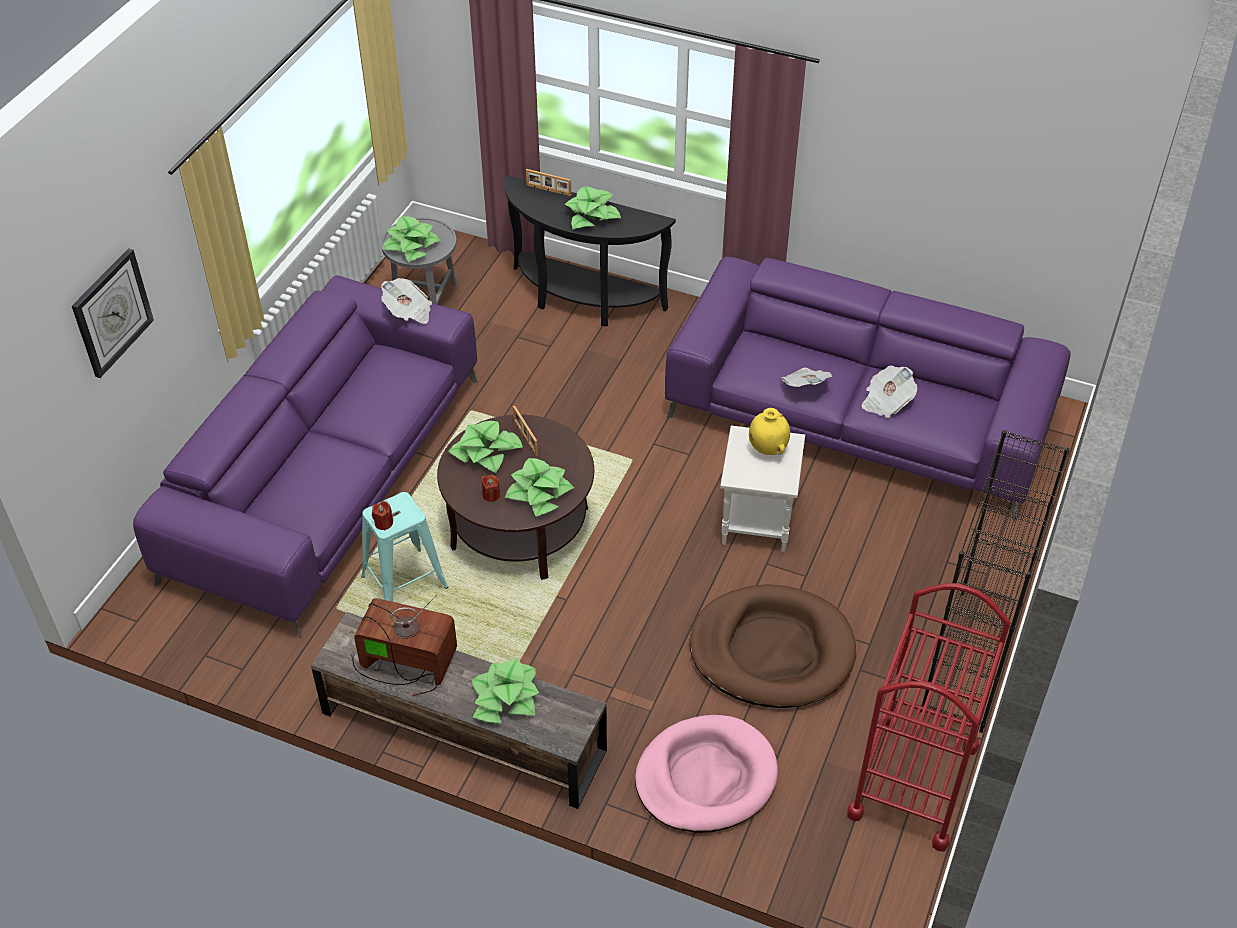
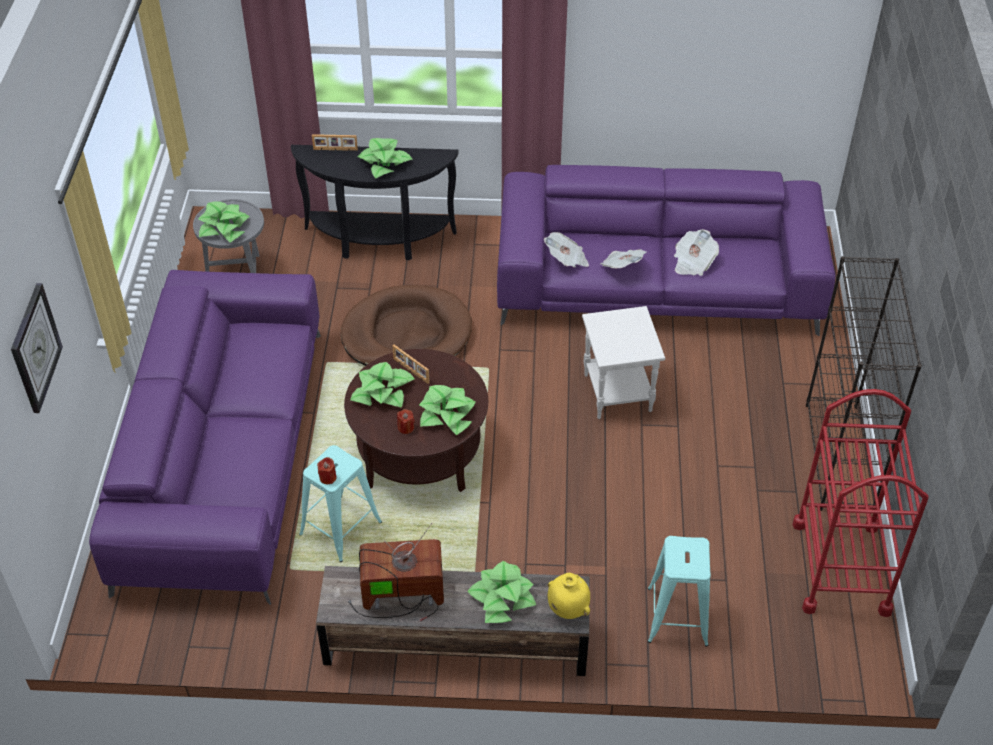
camera: 20 degrees left, 0 degrees up
(408, 312) = (256, 286): newspaper -> newspaper (566, 260)
(705, 777) = (677, 616): pink dog bed -> turquoise stool
(767, 448) = (622, 325): yellow vase -> yellow vase (567, 609)
(772, 651) = (680, 495): brown dog bed -> brown dog bed (406, 334)

